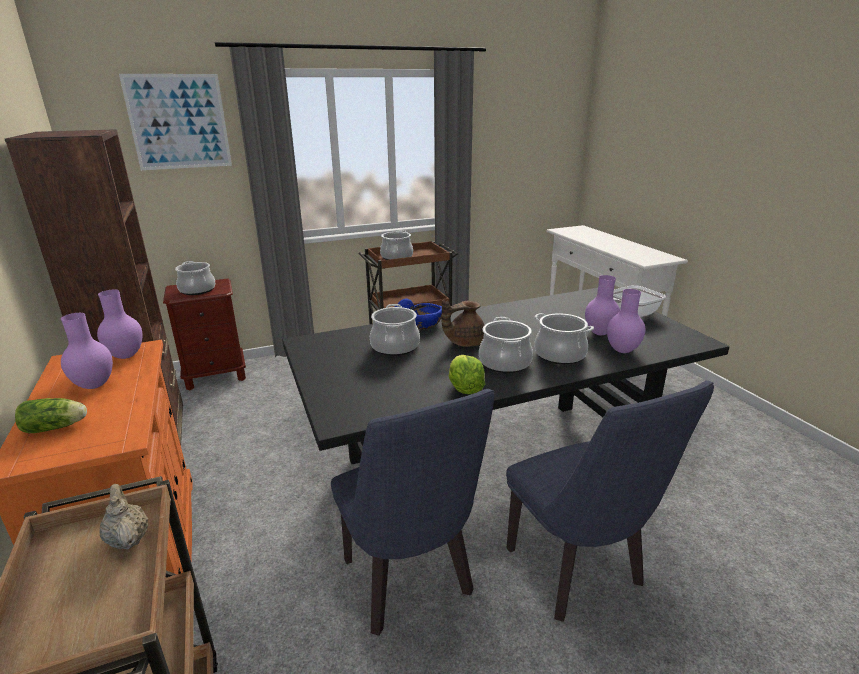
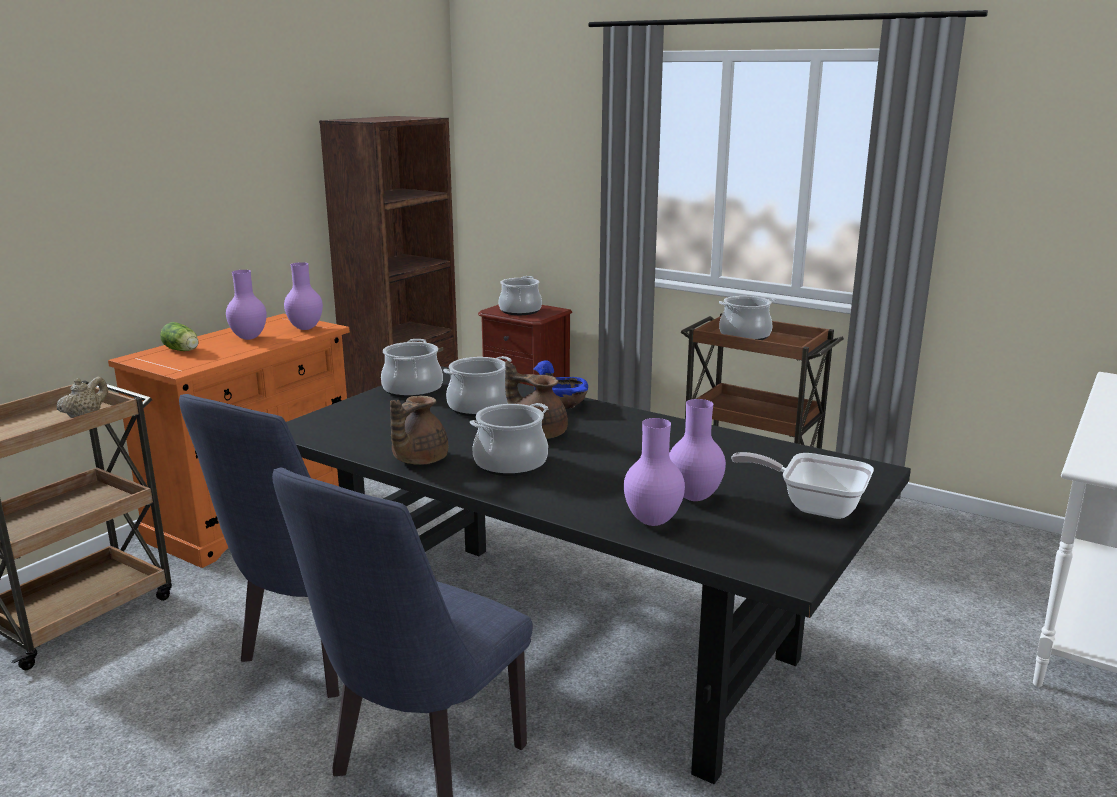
camera: 55 degrees right, 5 degrees down
(178, 122) = (553, 114): picture -> none
(465, 389) = (418, 460): lettuce -> brown teapot
(559, 355) = (577, 487): cooking pot -> cooking pot (412, 389)

